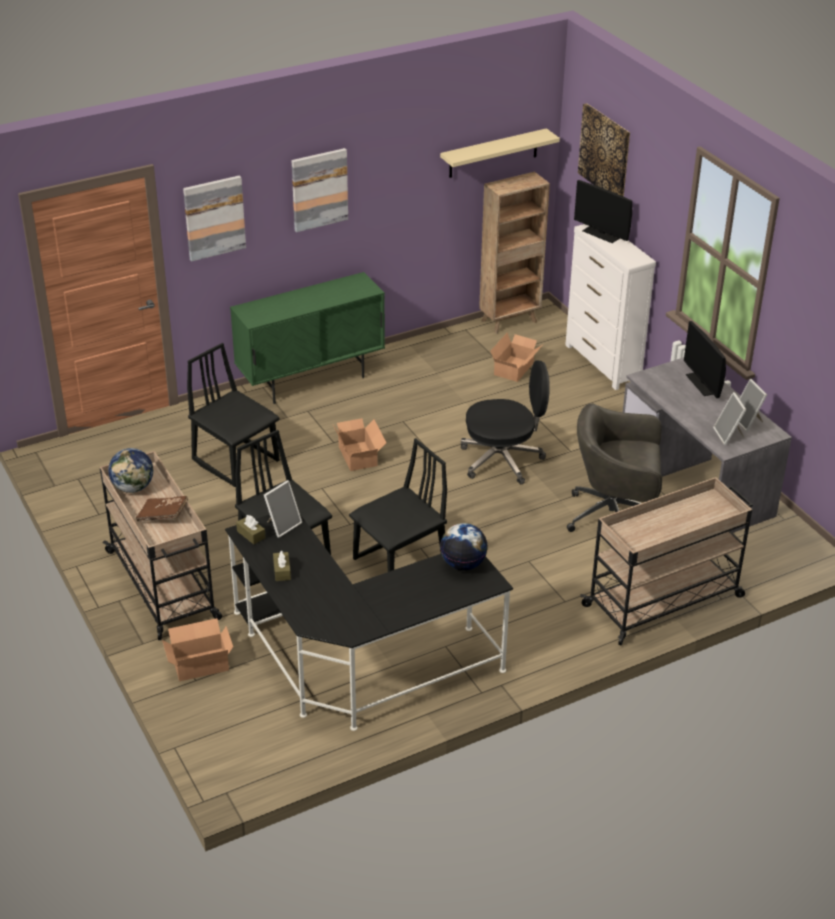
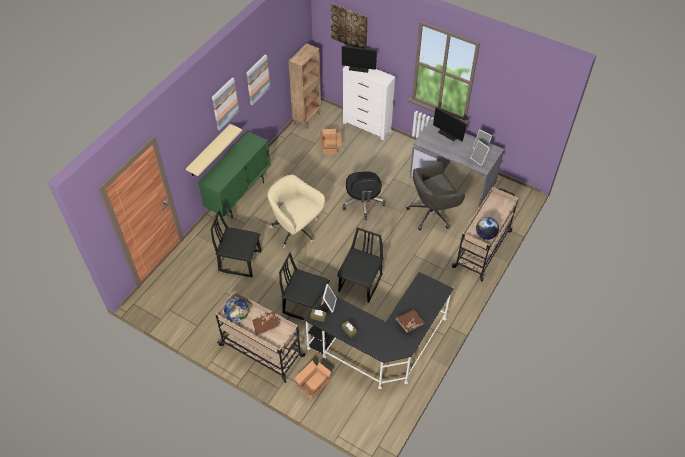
camera: 30 degrees left, 15 degrees up
(214, 217) = (184, 144): picture -> picture (257, 79)
(359, 455) = (296, 230): cardboard box -> beige office chair
(391, 602) = (409, 323): none -> brown book
(463, 564) = (424, 286): globe -> globe (485, 235)
(493, 153) = (289, 43): beige shelf -> beige shelf (209, 151)
(503, 460) = (363, 203): black office chair -> black office chair turned 120 degrees clockwise

